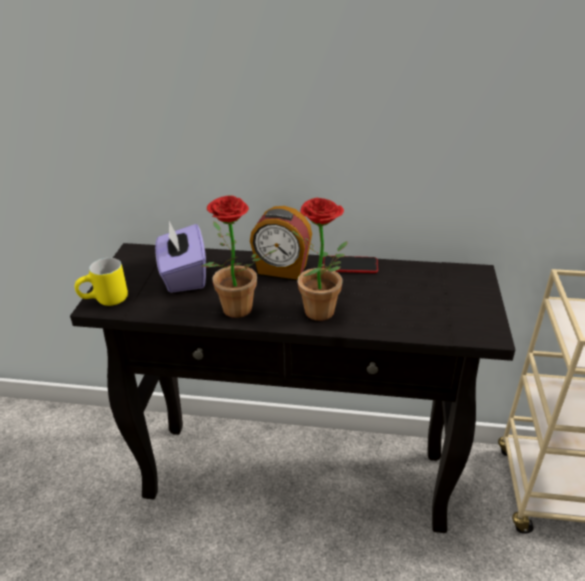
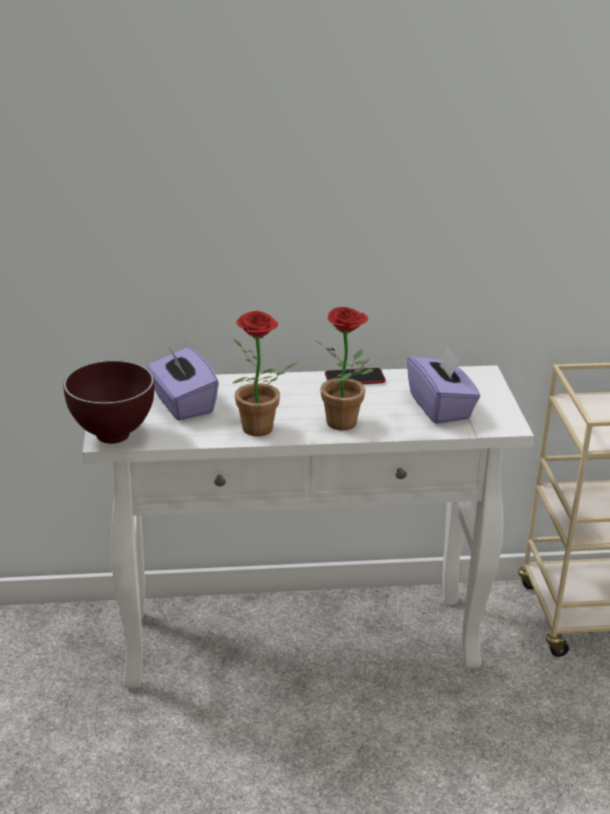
camera: 15 degrees left, 5 degrees down
(105, 301) = (113, 435): yellow mug -> brown bowl
(281, 270) = (285, 389): alarm clock -> none
(299, 475) = (302, 640): black console table -> white console table
(423, 305) = (440, 407): none -> purple tissue box

